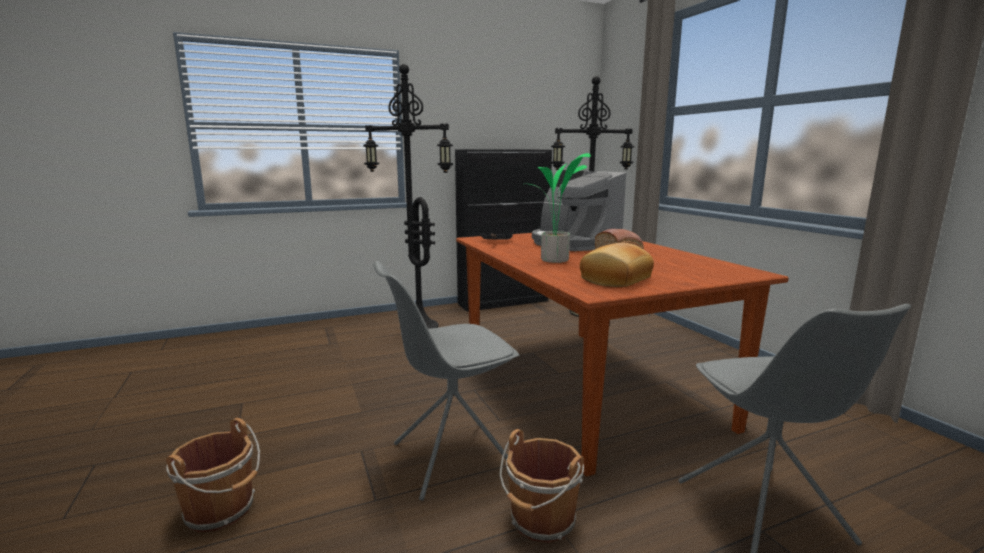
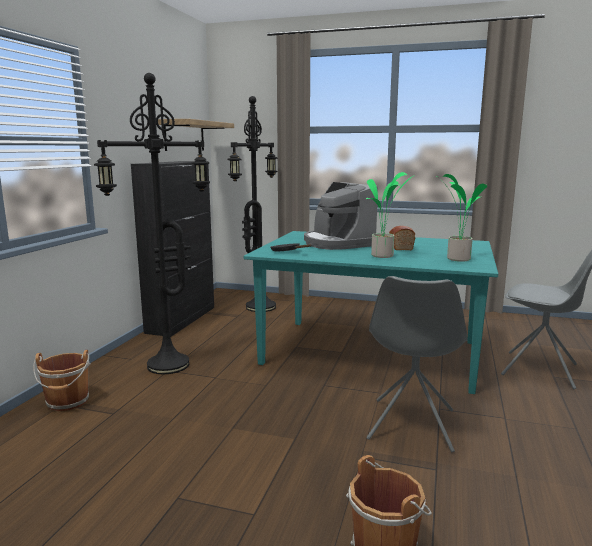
camera: 50 degrees left, 0 degrees up
(541, 521) = (507, 422): brown bucket -> brown bucket (67, 402)
(547, 125) = (184, 136): none -> shelf
(573, 243) = (337, 243): coffee machine -> coffee machine turned 60 degrees clockwise
(586, 386) = (371, 352): brown dining table -> turquoise dining table
(617, 280) = (456, 259): bread -> potted plant

